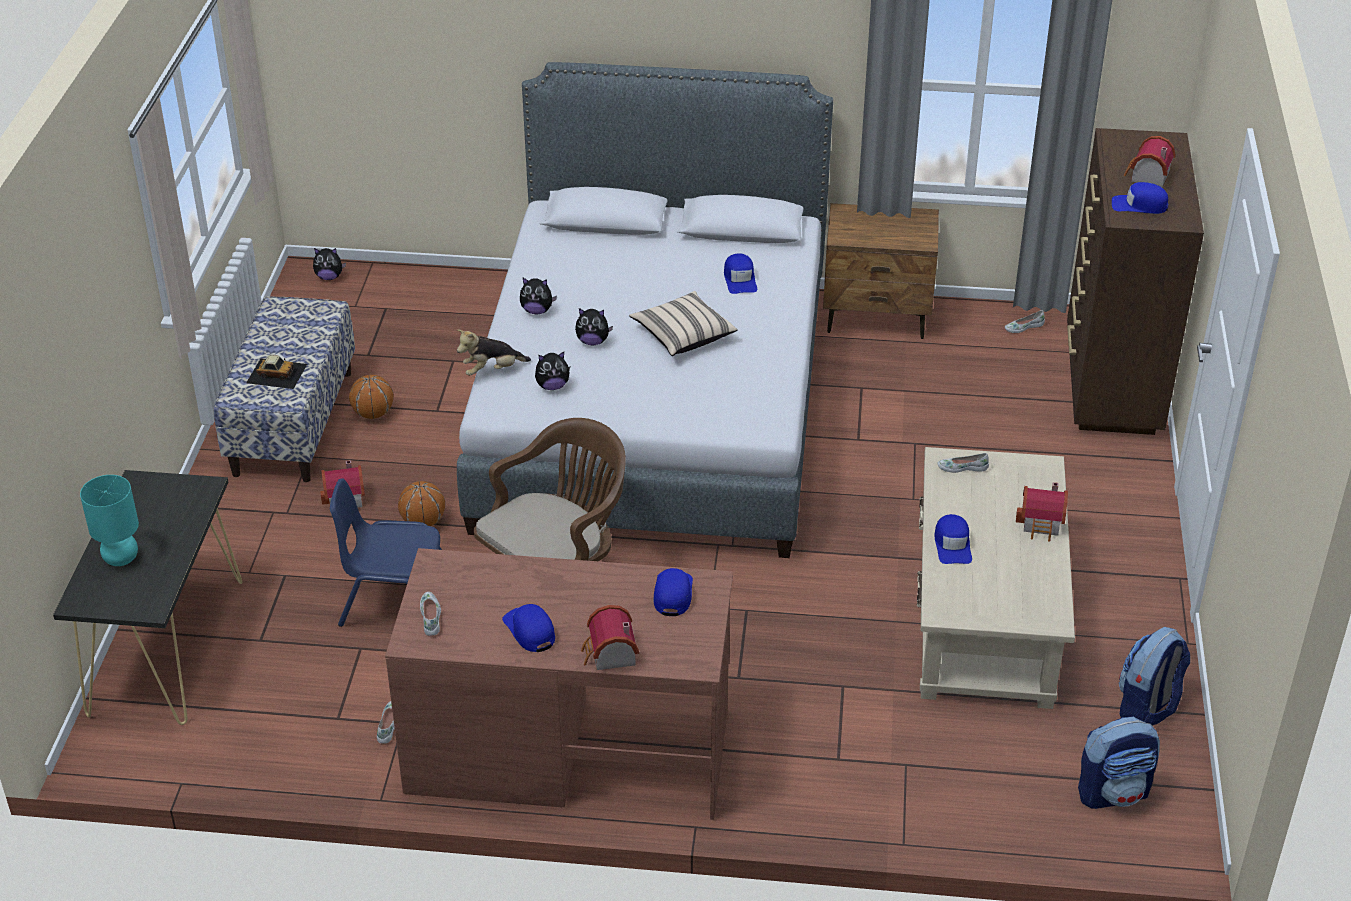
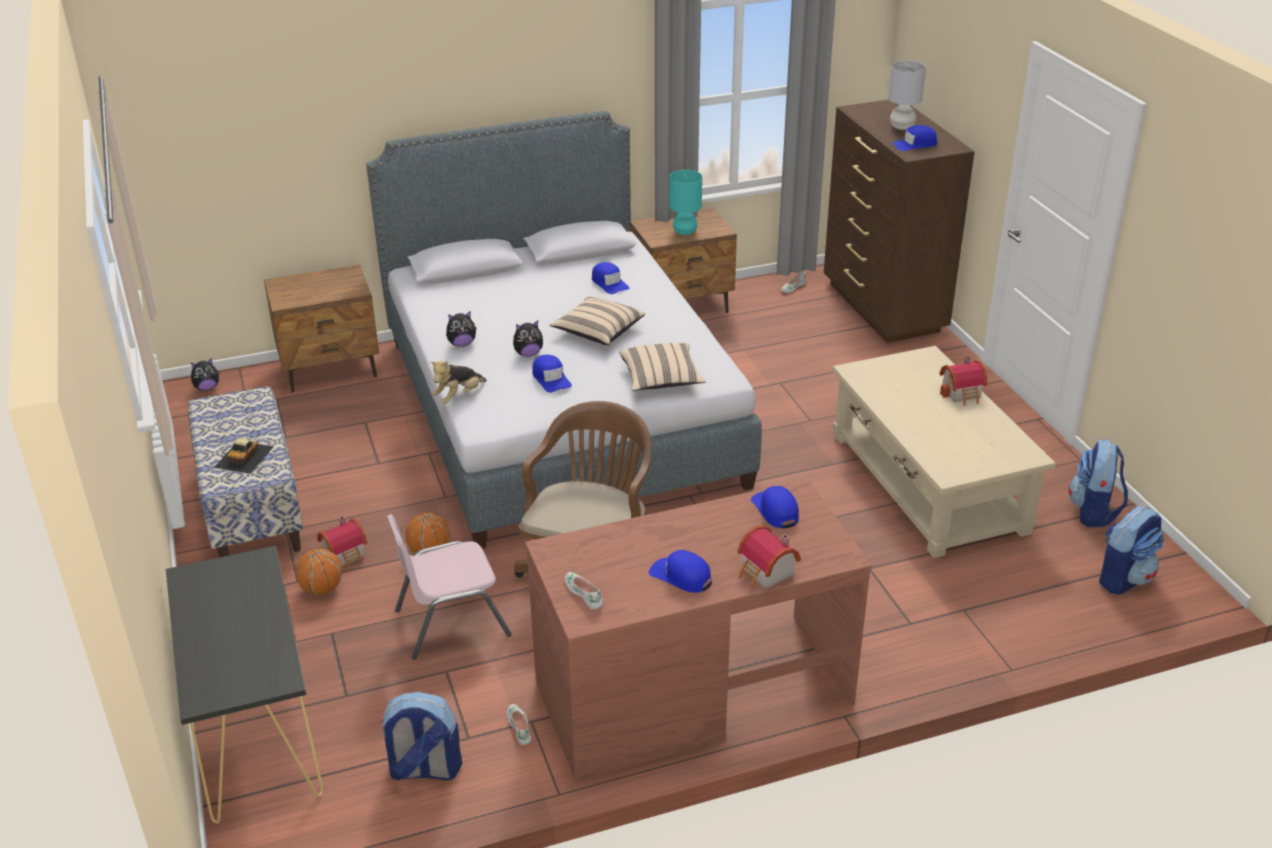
camera: 25 degrees left, 5 degrees down
(121, 558) = (218, 646): turquoise table lamp -> turquoise table lamp (685, 232)
(276, 373) = (244, 456): toy car -> toy car turned 120 degrees clockwise
(281, 734) = (424, 770): none -> backpack
(373, 414) = (322, 481): basketball -> basketball (322, 589)
(396, 601) = (451, 622): blue chair -> pink chair
(458, 290) = (330, 369): none -> brown nightstand
(552, 386) = (521, 394): plush toy -> none
(704, 412) = (661, 380): none -> beige pillow
(952, 545) = (913, 426): blue cap -> blue cap (551, 378)
(962, 467) = (872, 372): white shoe -> none
(1147, 176) = (901, 127): toy house -> grey table lamp

